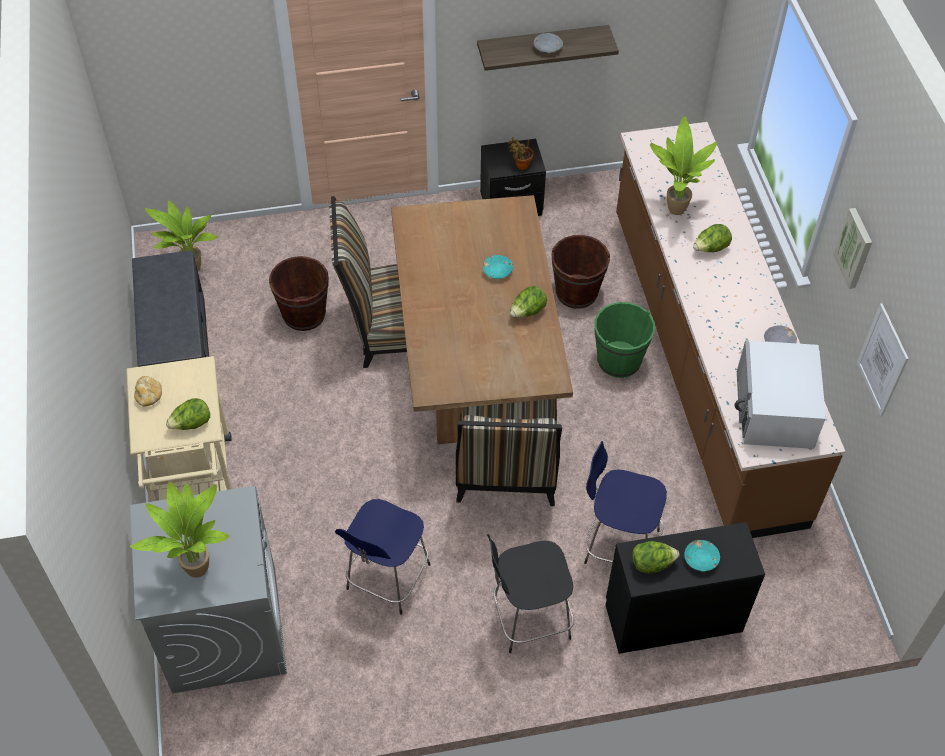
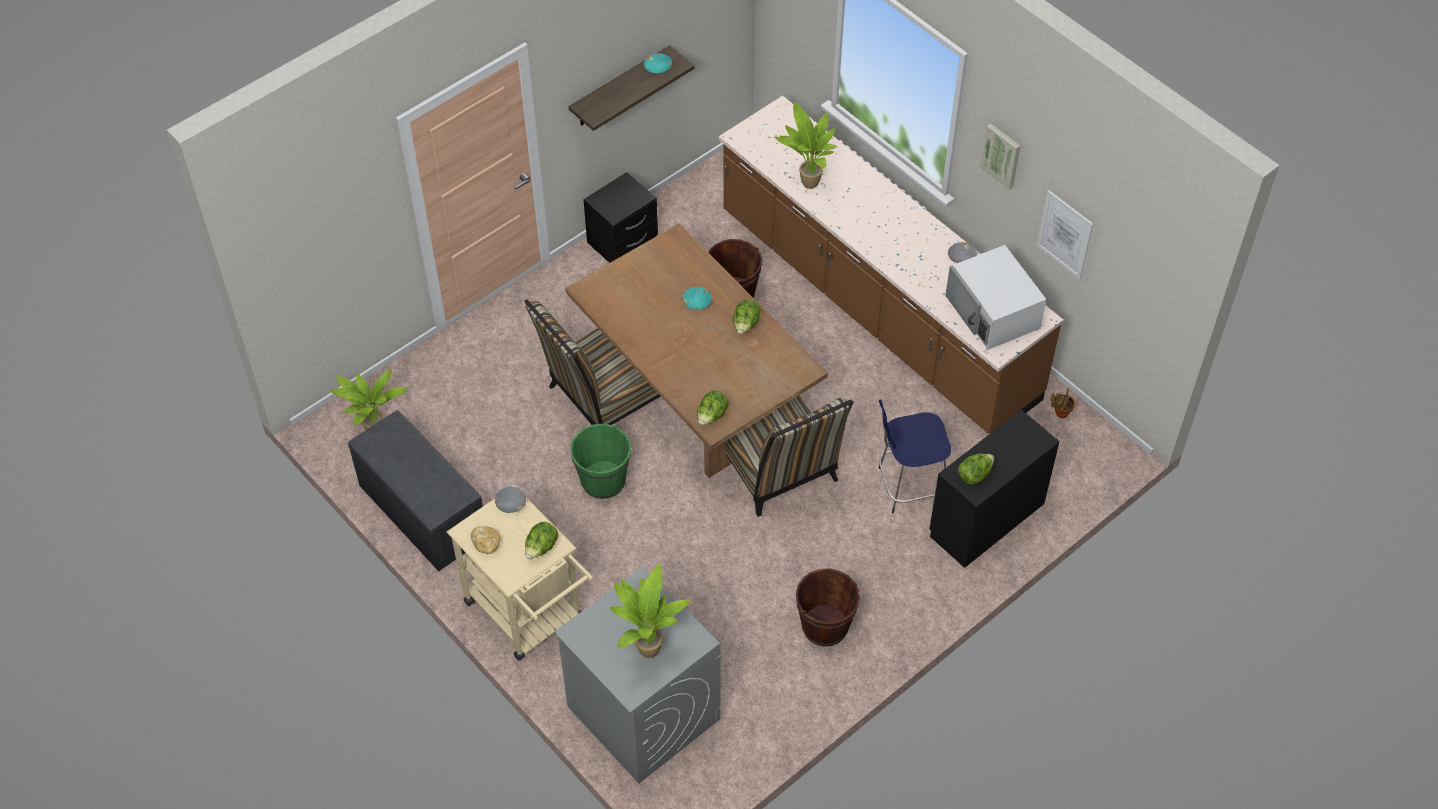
camera: 30 degrees left, 0 degrees up
(304, 314) = (511, 424): brown bucket -> brown bucket (825, 626)
(386, 579) = (746, 605): blue stool -> none
(520, 165) = (631, 202): potted plant -> potted plant (1060, 413)
(528, 618) = (878, 577): black stool -> none
(547, 48) = (634, 88): grey bowl -> grey bowl (511, 504)
(619, 360) = (808, 336): green bucket -> green bucket (603, 481)
(701, 559) = (1007, 453): turquoise bowl -> turquoise bowl (658, 68)
(710, 249) = (859, 204): lettuce -> lettuce (712, 416)

